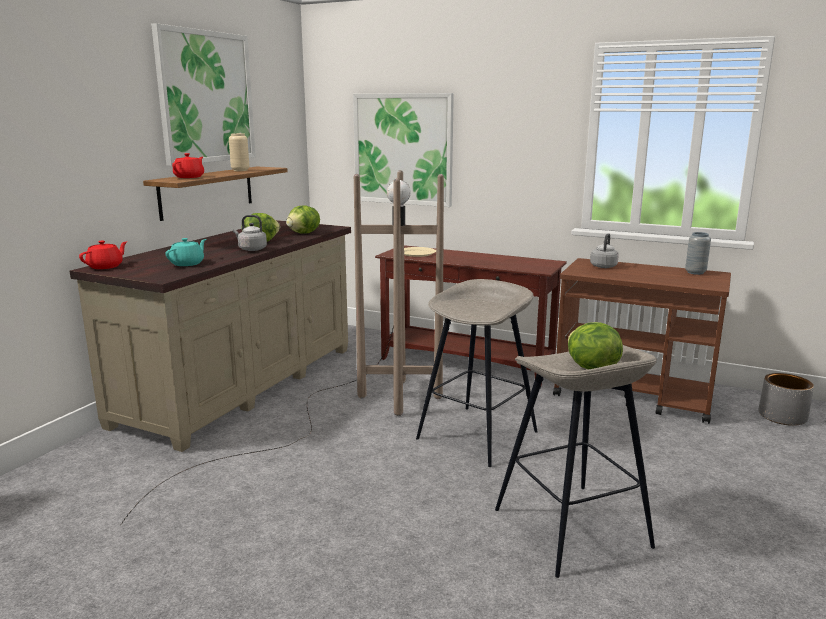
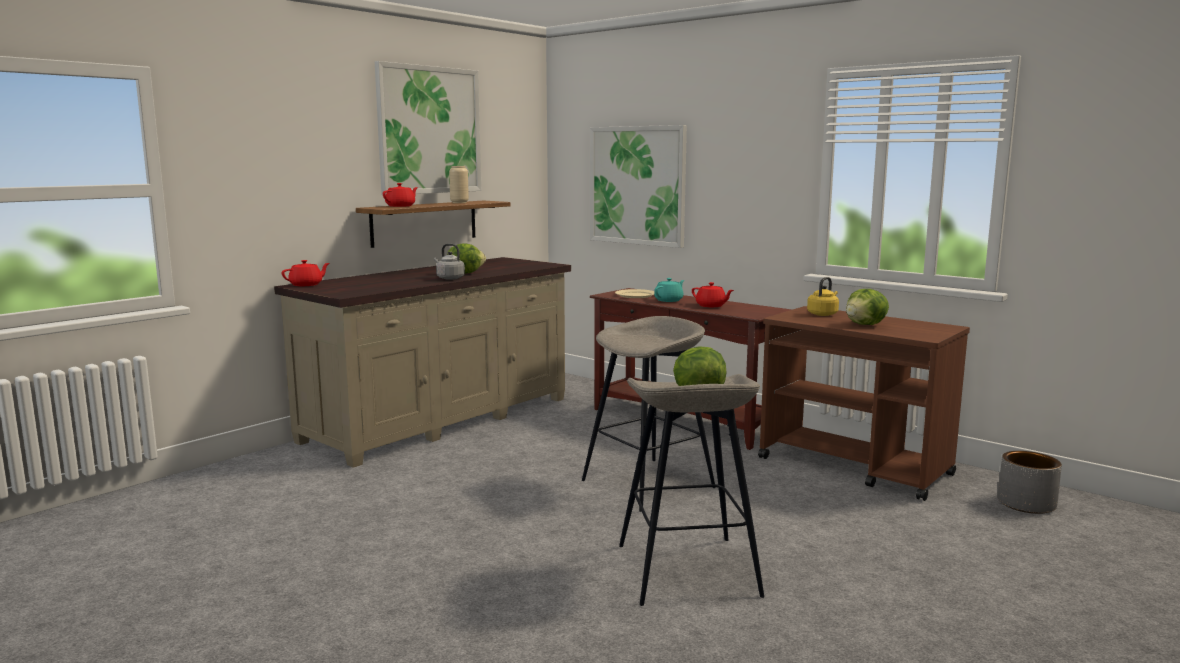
camera: 15 degrees right, 5 degrees down
(188, 264) = (379, 286): turquoise teapot -> turquoise teapot (669, 300)
(304, 233) = (516, 268): lettuce -> lettuce (865, 325)
(341, 416) = (519, 454): brown floor lamp -> none
(495, 261) = (711, 306): none -> red teapot
(604, 266) = (823, 314): grey kettle -> yellow kettle
(695, 272) = (924, 325): grey vase -> none

